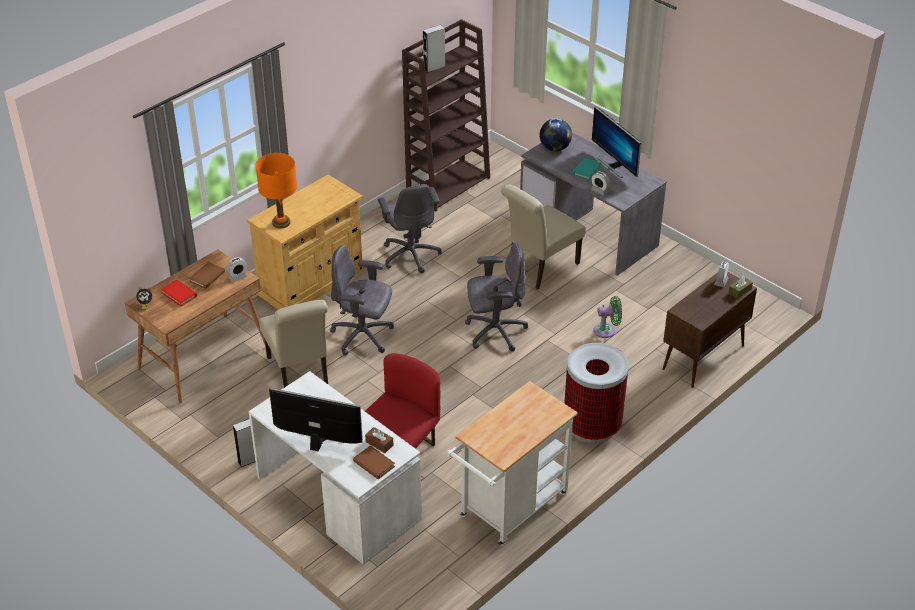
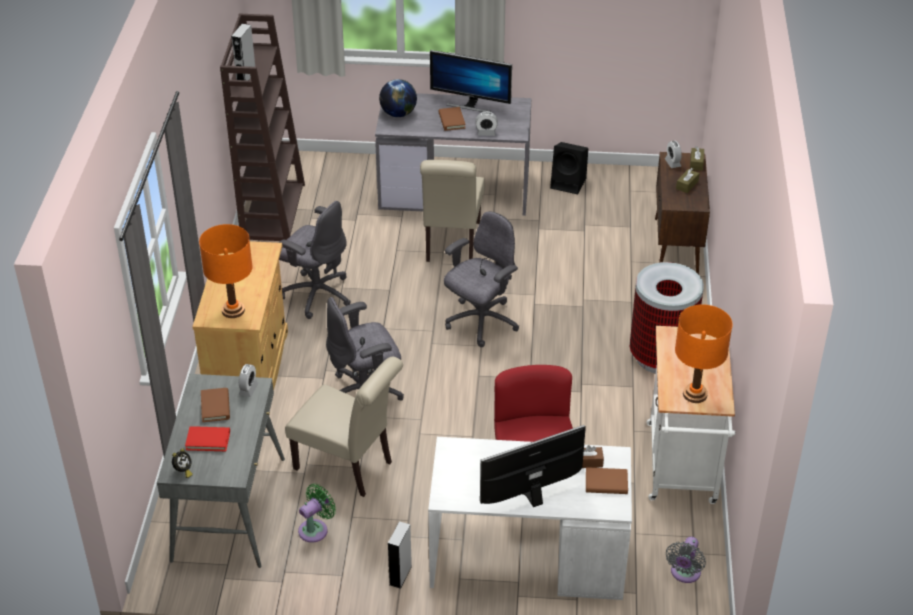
camera: 40 degrees left, 0 degrees up
(204, 358) = (228, 508): brown desk -> grey desk
(423, 576) = (684, 574): none -> grey fan
(493, 441) = (694, 394): none -> orange table lamp
(586, 170) = (451, 120): turquoise book -> brown book
(607, 330) = (573, 267): green fan -> green fan (315, 529)
(679, 269) = (569, 183): none -> black speaker
(710, 303) = (687, 185): none -> brown tissue box

